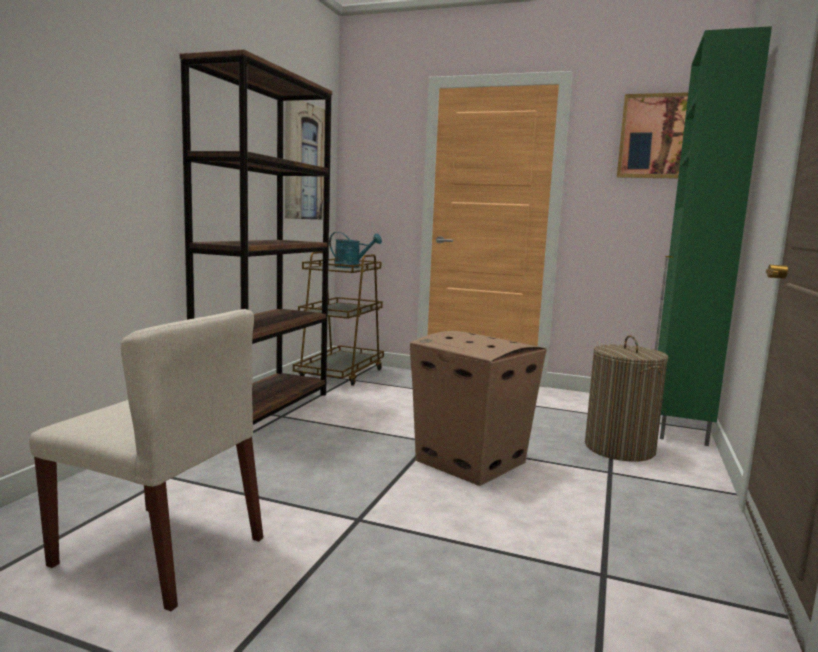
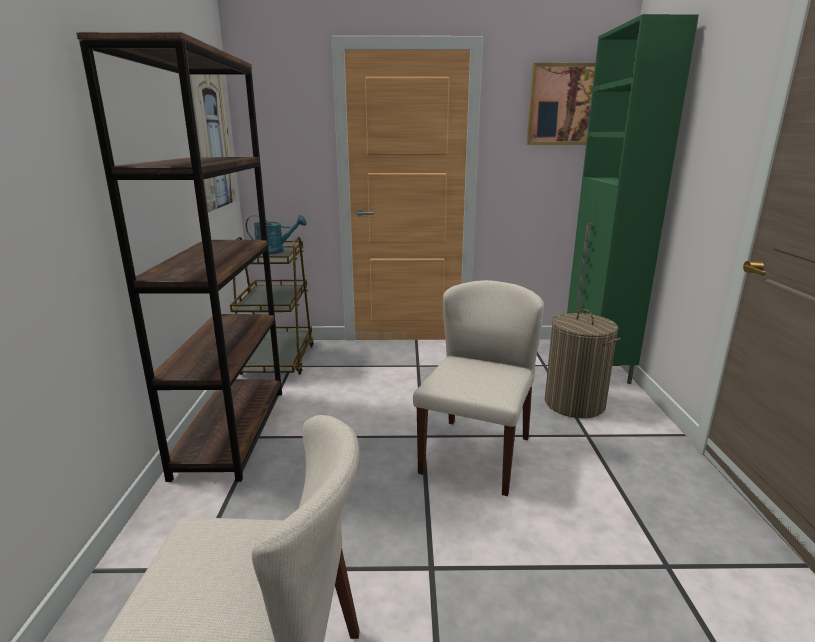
camera: 20 degrees left, 10 degrees up
(472, 462) = (475, 454): cardboard box -> beige chair

